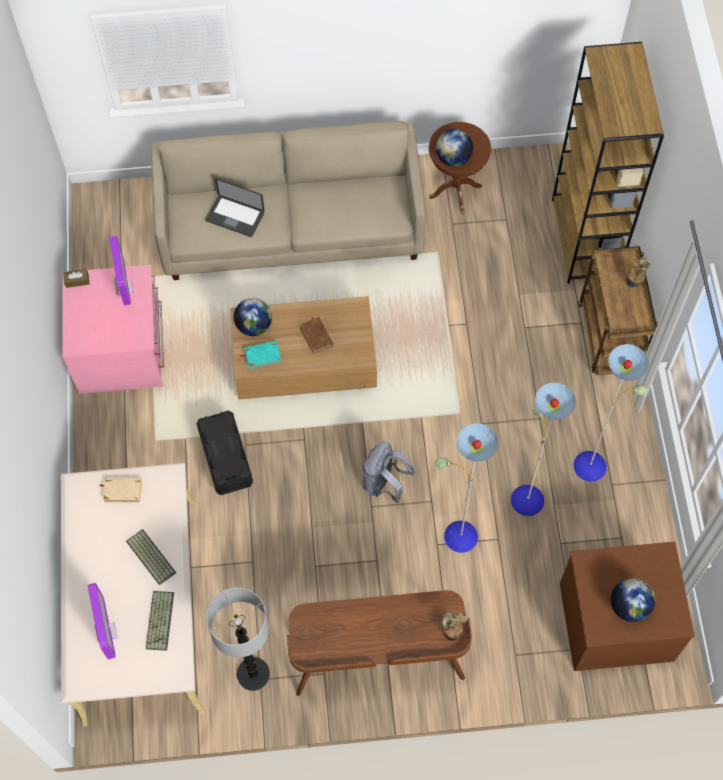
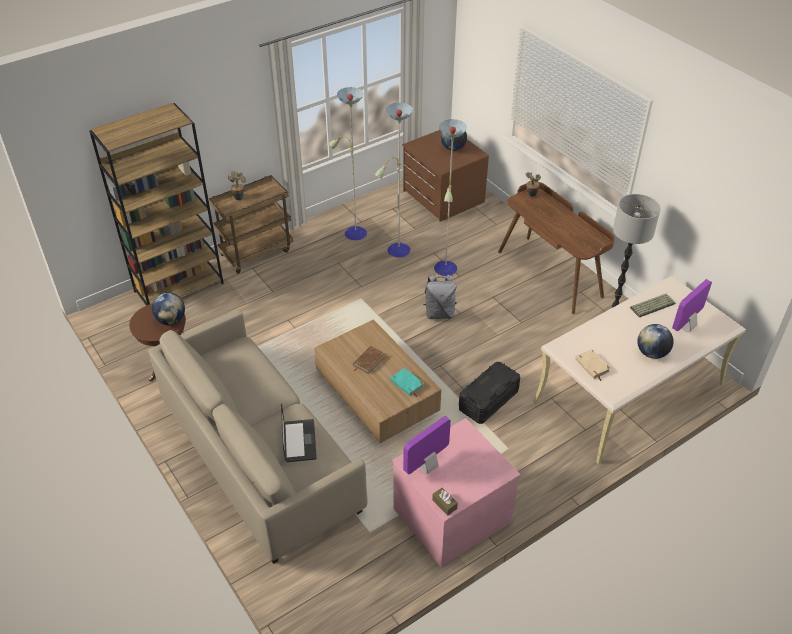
camera: 120 degrees left, 20 degrees down
(149, 557) = (620, 329): keyboard -> none
(254, 326) = (385, 400): globe -> globe (651, 353)

